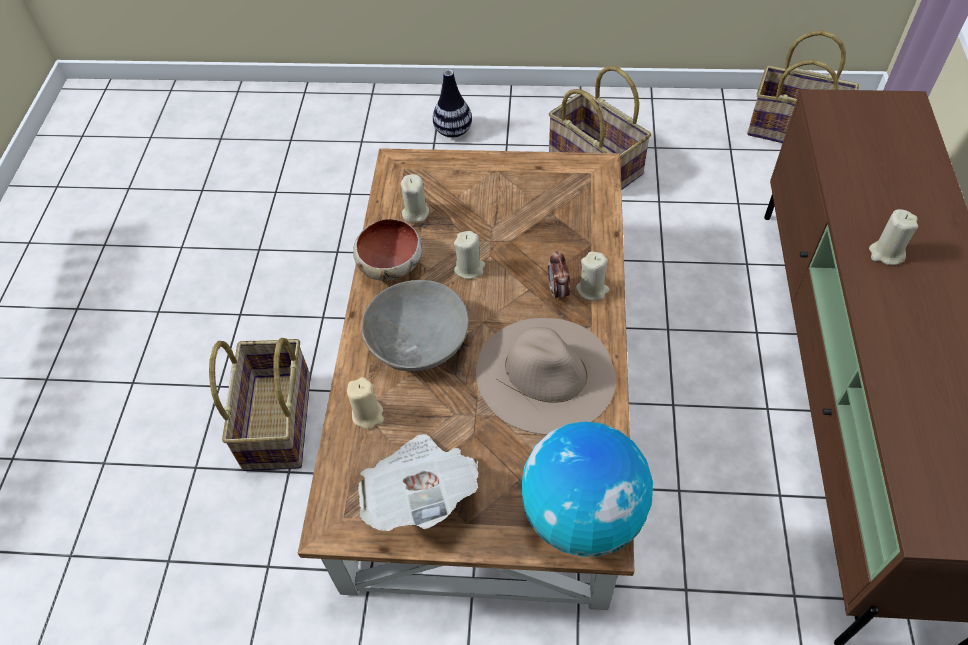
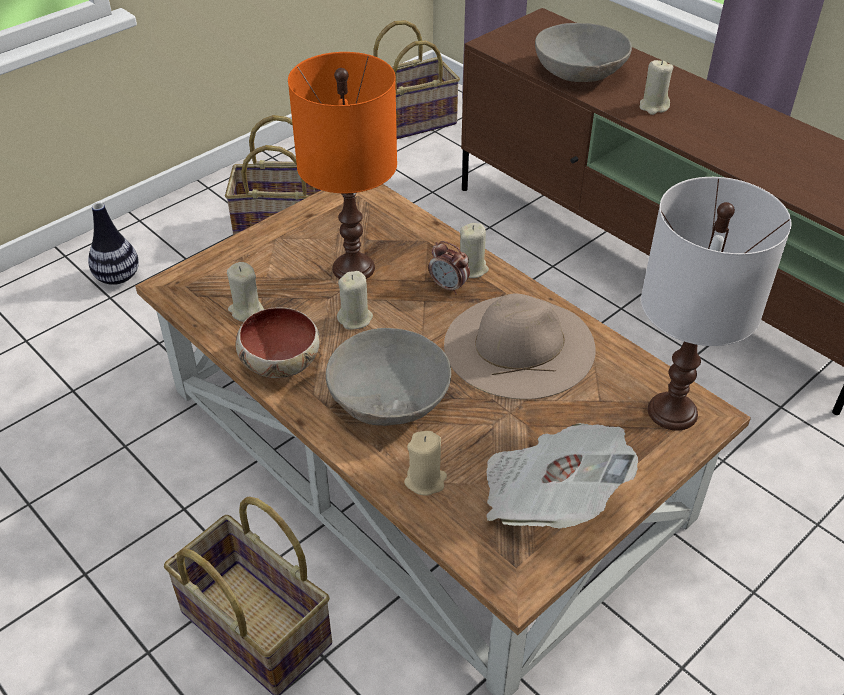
camera: 50 degrees left, 10 degrees down
(515, 229) = (352, 268): none -> orange table lamp
(583, 514) = (673, 411): globe -> white table lamp
(866, 176) = (580, 71): none -> grey bowl

